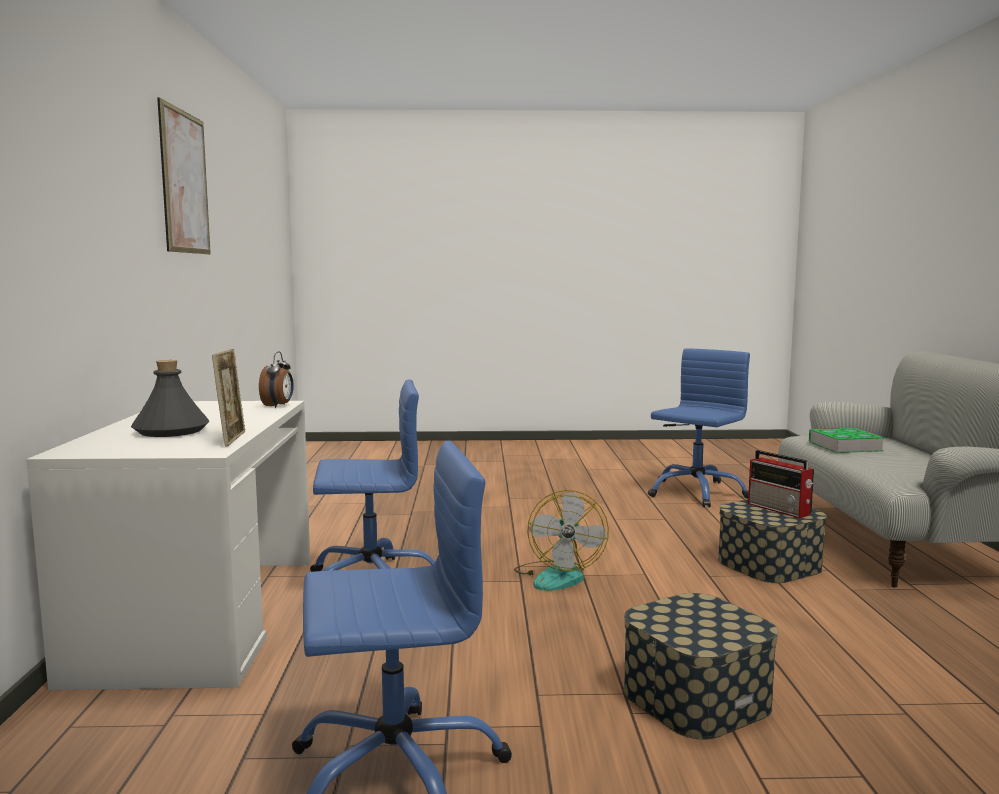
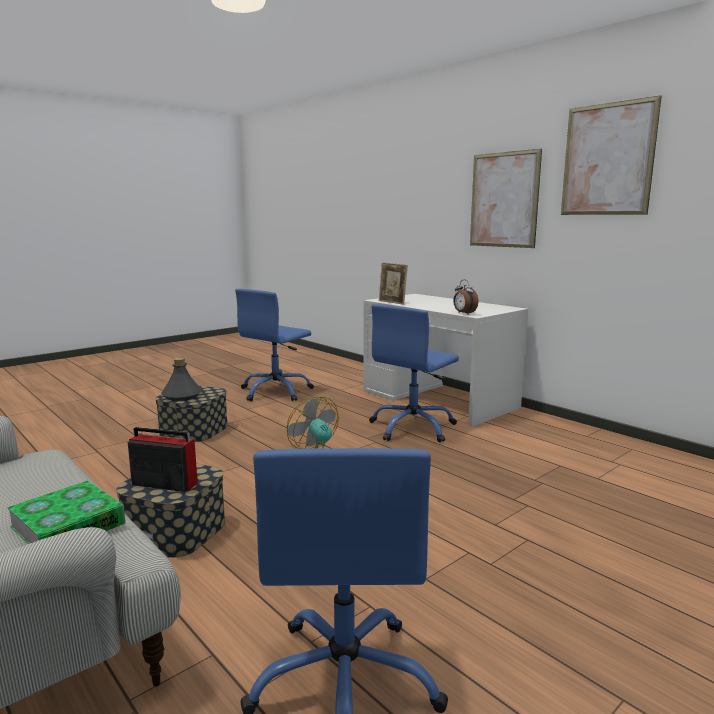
camera: 140 degrees right, 5 degrees up
(119, 220) = (503, 200): none -> picture
(171, 431) = (429, 301): grey bottle -> grey bottle (181, 395)

